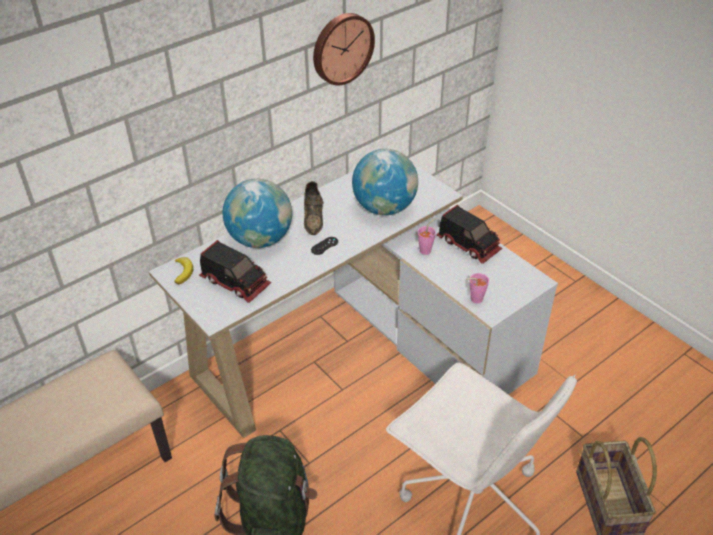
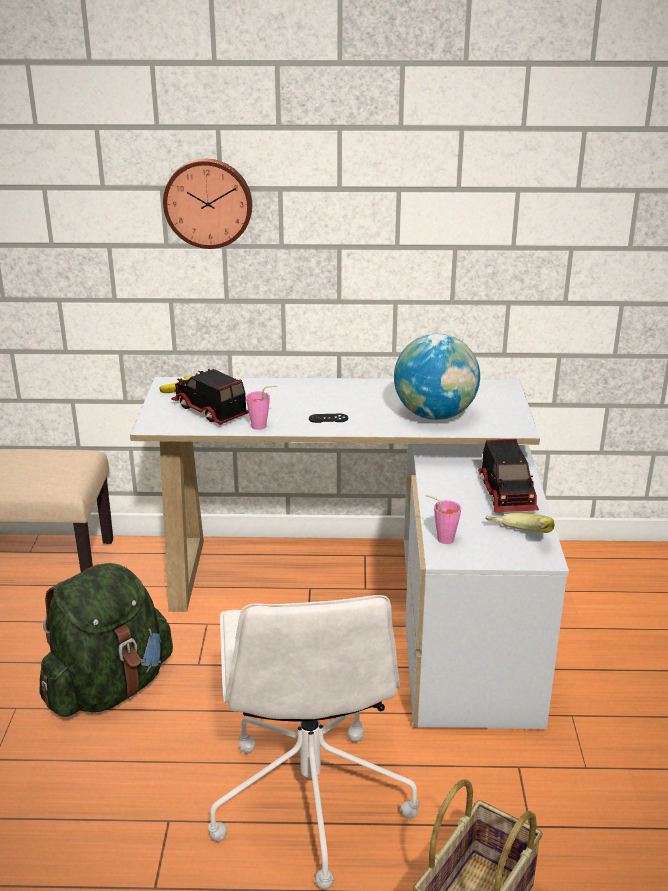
camera: 40 degrees right, 15 degrees down
(236, 282) = (209, 410): toy truck -> toy truck turned 150 degrees clockwise
(260, 239) = (278, 392): globe -> none
(313, 218) = (351, 396): brown shoe -> none
(341, 48) = (448, 206): wall clock -> wall clock (208, 202)
(427, 249) = (453, 479): pink cup -> pink cup (262, 426)
(510, 275) = (517, 538): none -> banana

